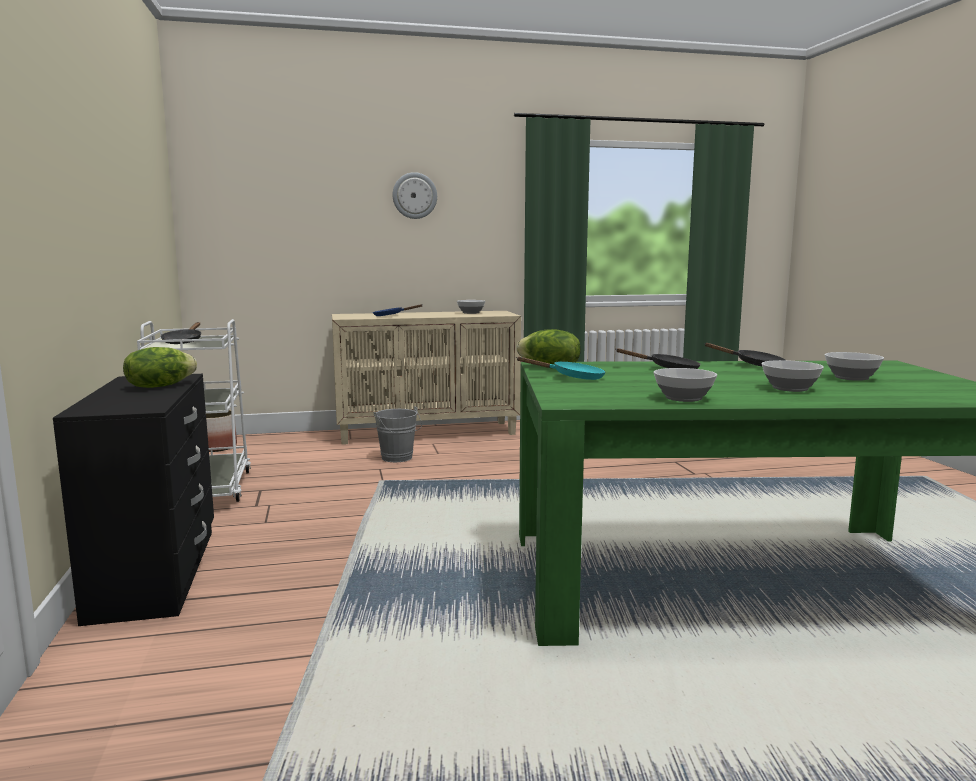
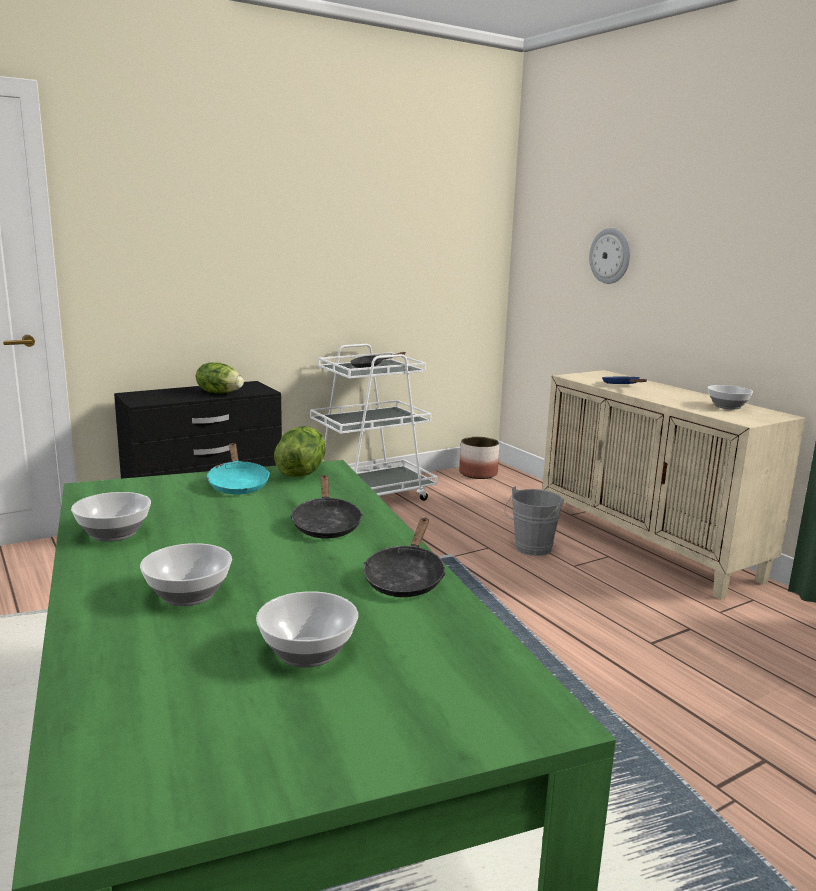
camera: 70 degrees right, 5 degrees up
(414, 195) = (713, 231): wall clock -> wall clock (610, 256)

